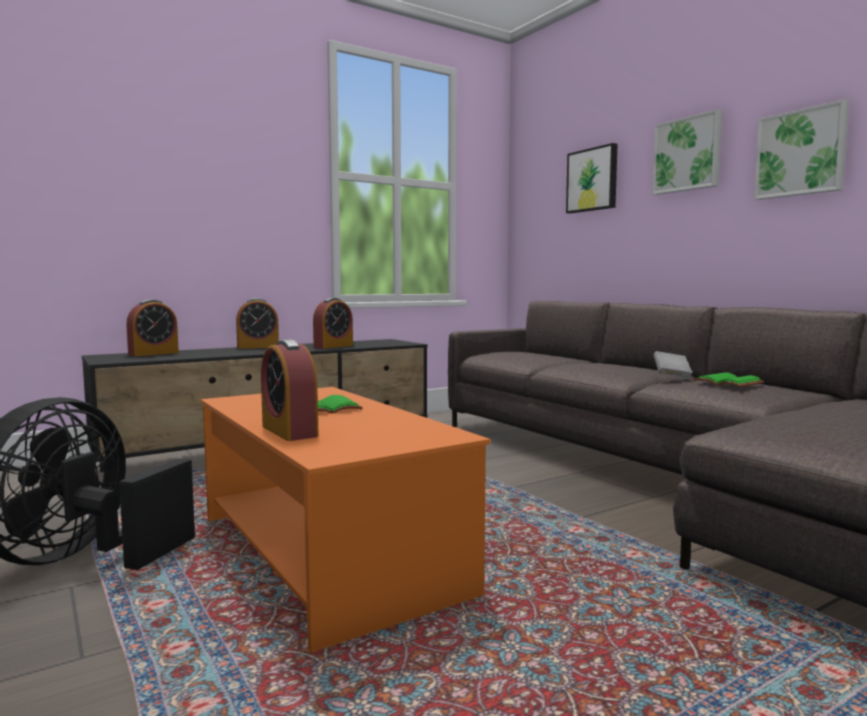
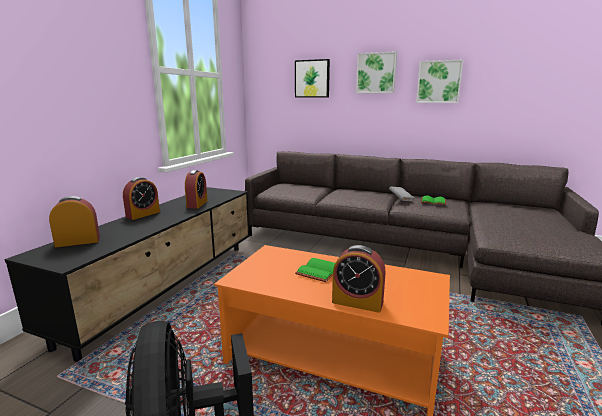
camera: 35 degrees left, 10 degrees up
(153, 354) = (78, 242): alarm clock -> alarm clock turned 120 degrees counterclockwise

